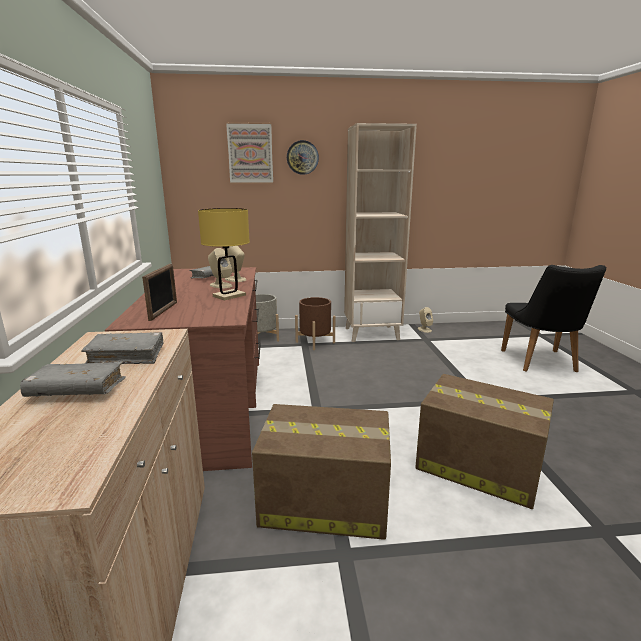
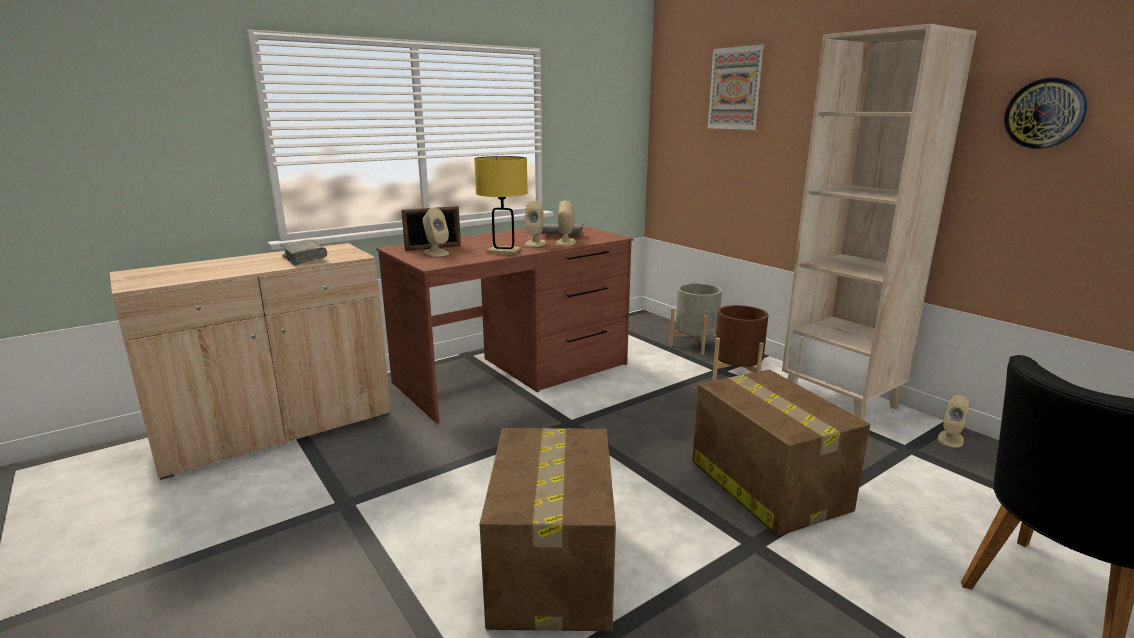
camera: 60 degrees right, 0 degrees up
(77, 390) = (244, 263): grey book -> none
(187, 313) = (436, 253): none -> beige speaker
(302, 157) = (799, 92): wall clock -> wall clock (1044, 113)
(323, 501) = (411, 472): cardboard box -> cardboard box (766, 484)

